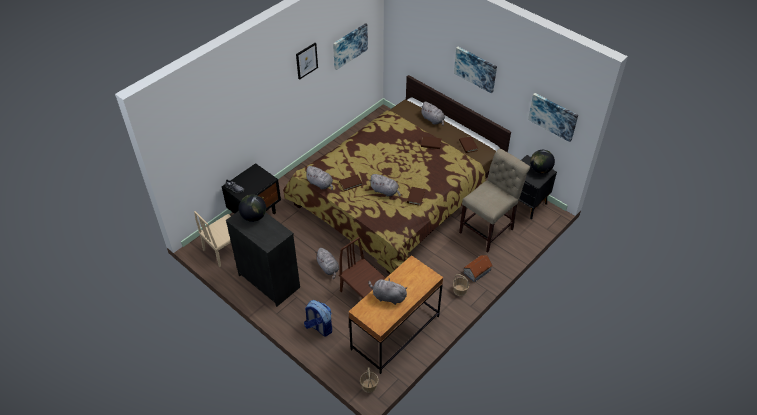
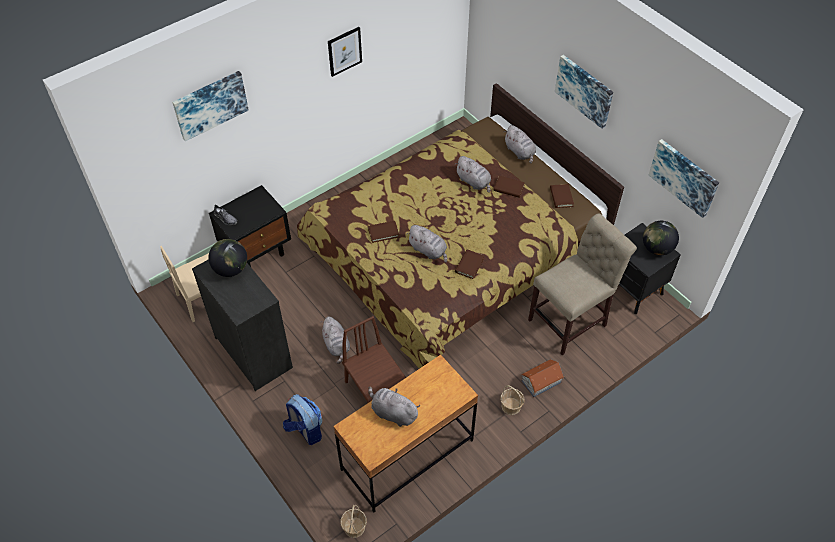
camera: 10 degrees right, 5 degrees up
(320, 184) = (342, 227): grey plush toy -> grey plush toy (474, 182)
(349, 45) = (413, 34): picture -> picture (210, 104)

